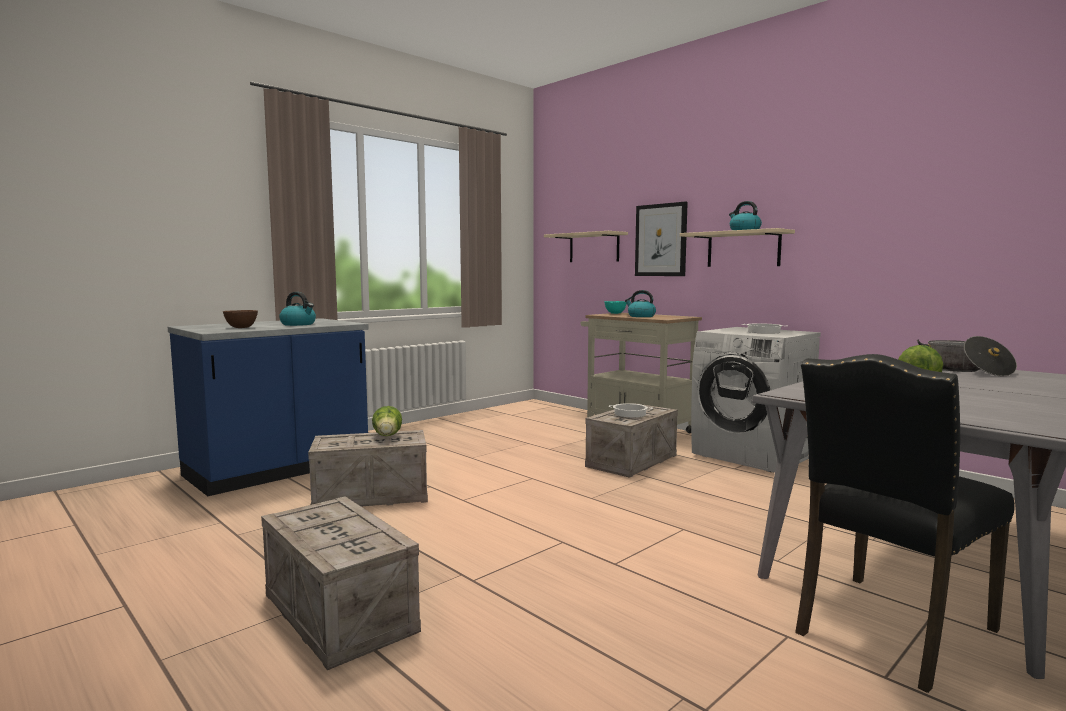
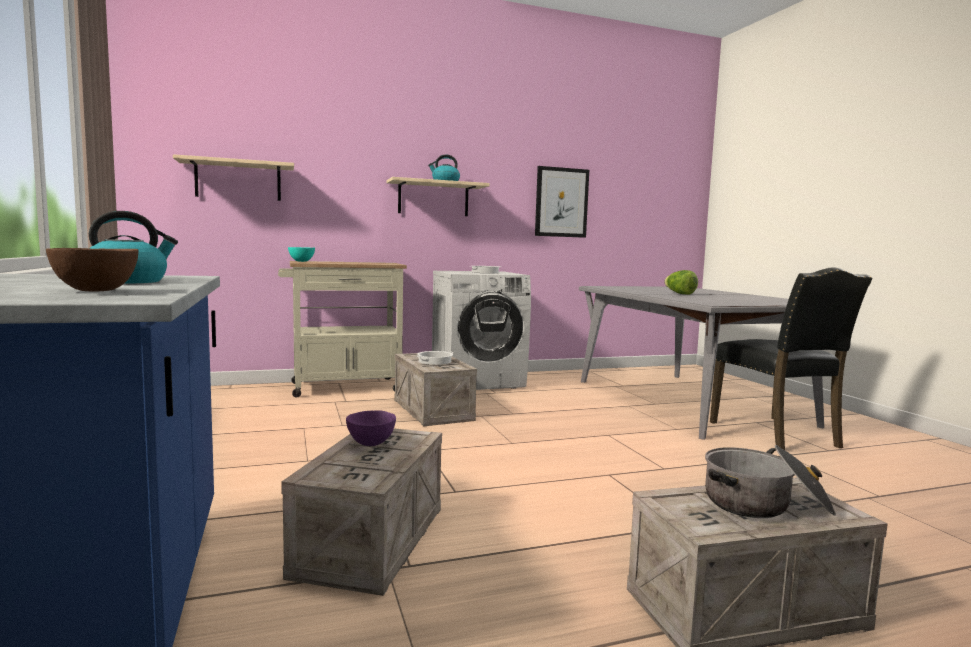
camera: 65 degrees left, 0 degrees up
(387, 436) = (371, 443): lettuce -> purple bowl
(641, 316) = (354, 263): kettle -> none
(661, 240) = (340, 181): picture -> picture (561, 202)
(966, 370) = (644, 288): cooking pot -> cooking pot (765, 505)

